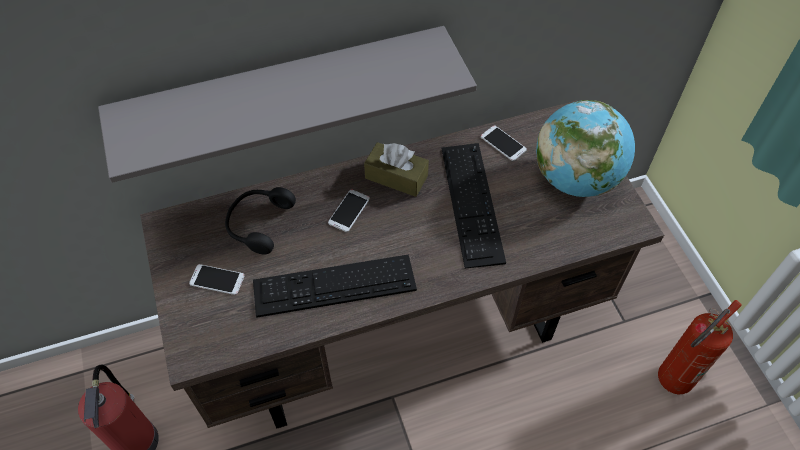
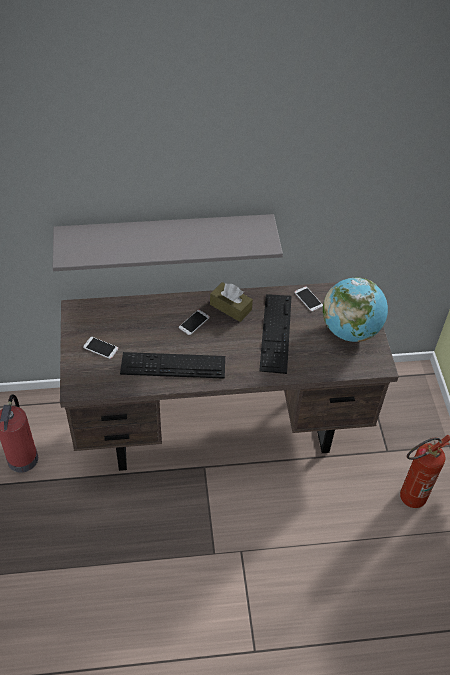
camera: 10 degrees right, 5 degrees down
(258, 223) = (134, 319): black headphones -> none

